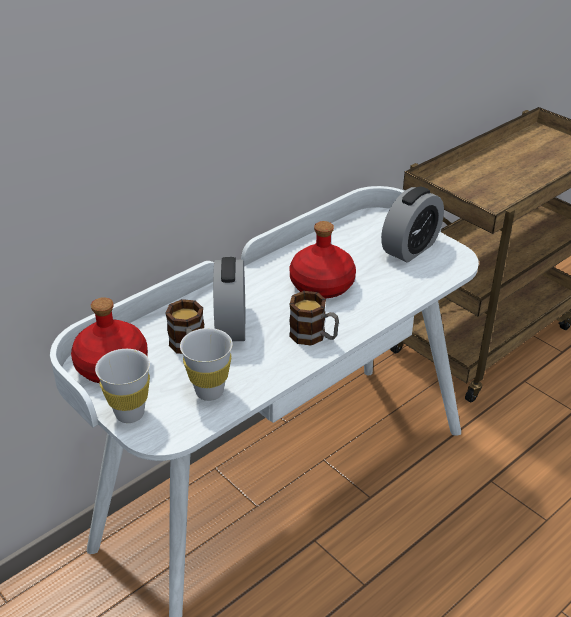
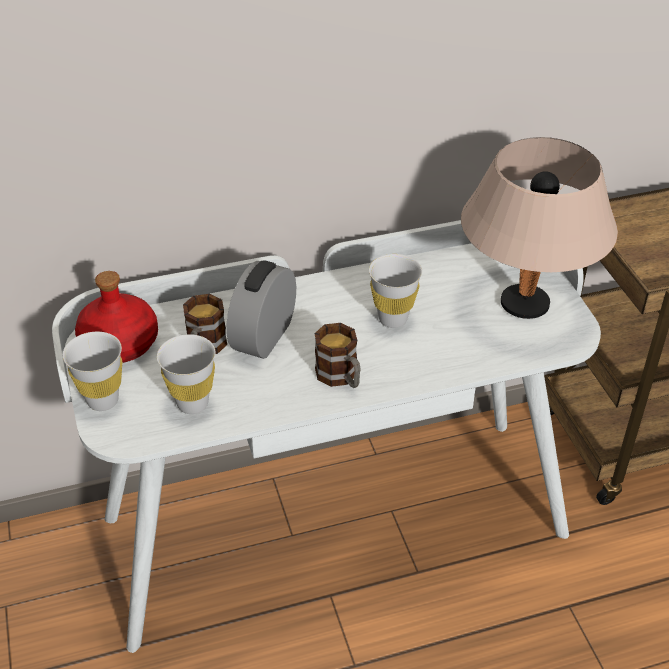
camera: 25 degrees right, 5 degrees up
(322, 285) = (393, 319): red bottle -> white cup
(410, 248) = (525, 304): alarm clock -> beige table lamp

